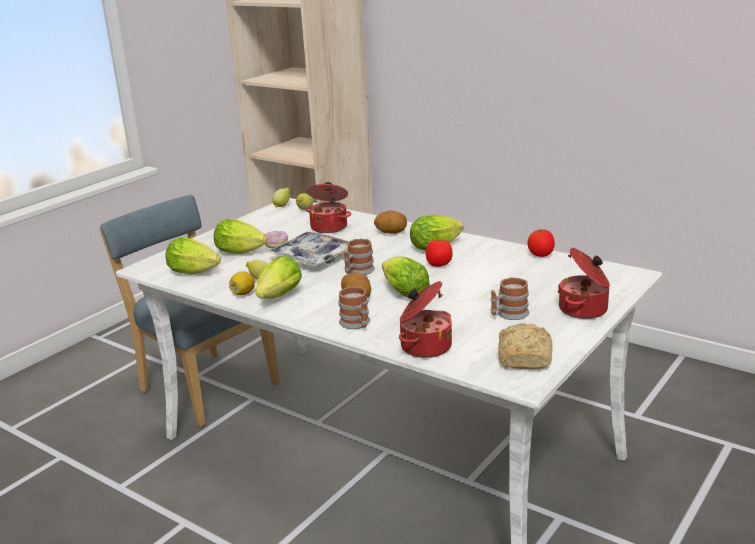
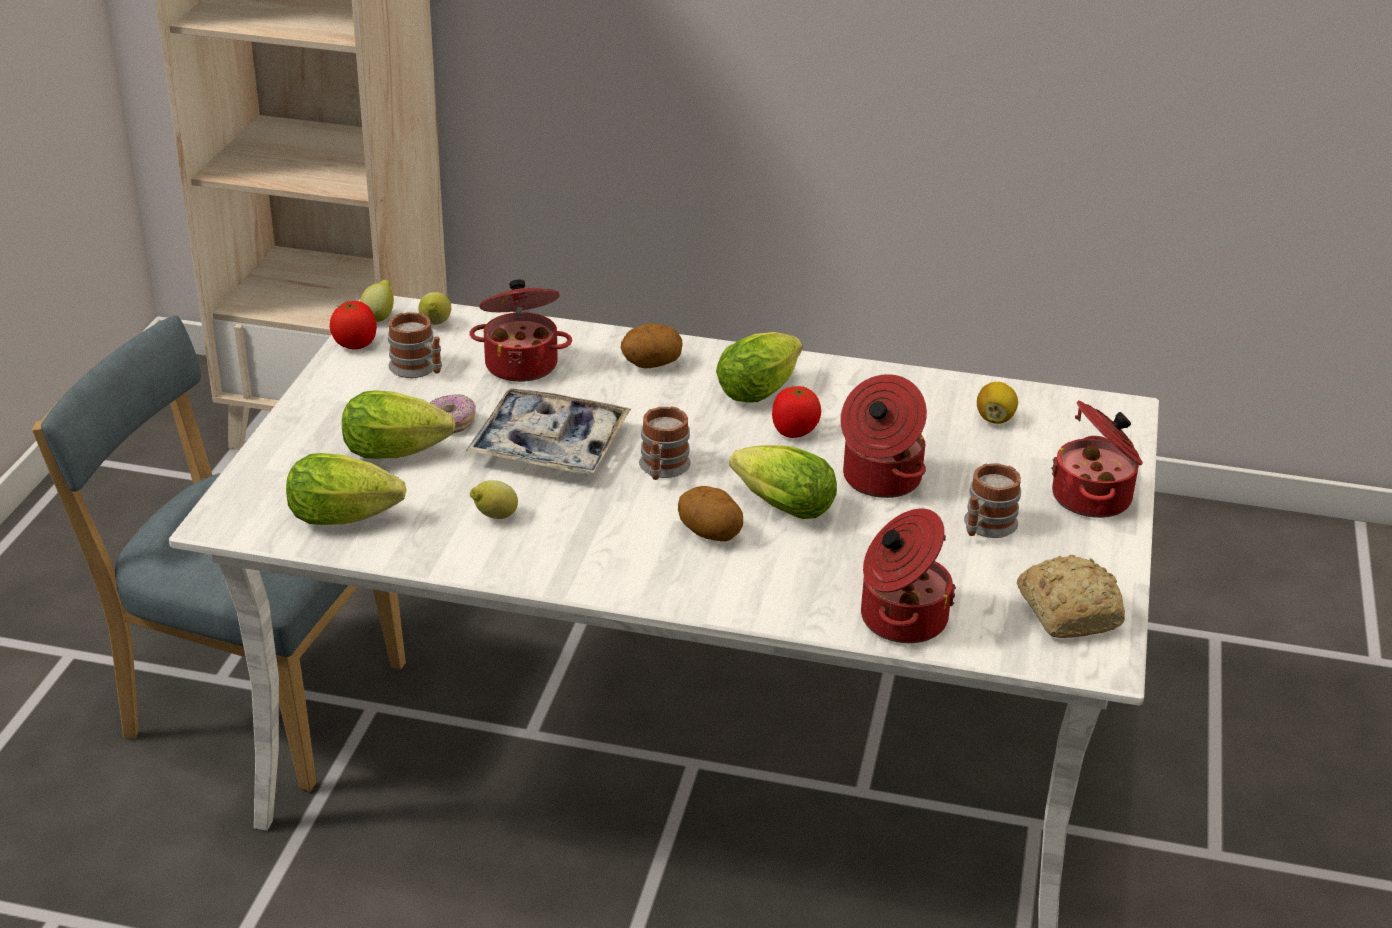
camera: 25 degrees left, 10 degrees up
(243, 293) = (488, 554): lemon -> lemon (995, 419)
(277, 298) = (563, 555): lettuce -> none
(357, 324) = (753, 591): mug -> mug (418, 369)
(467, 288) = (879, 479): none -> cooking pot
(541, 255) = (949, 385): tomato -> tomato (355, 344)

